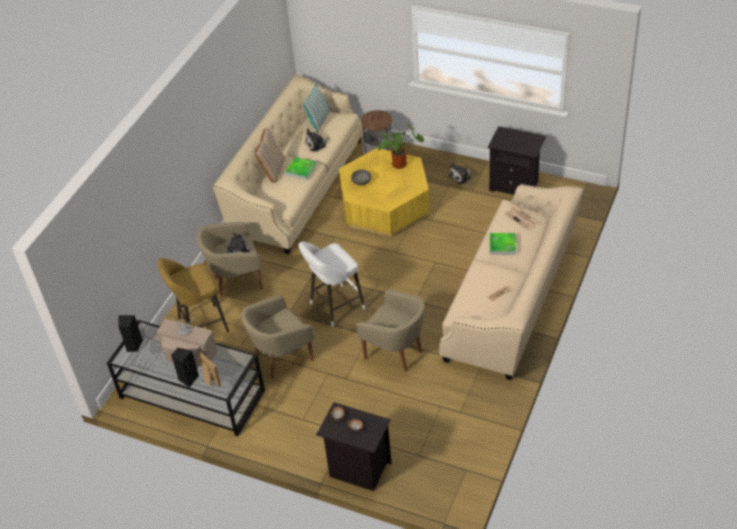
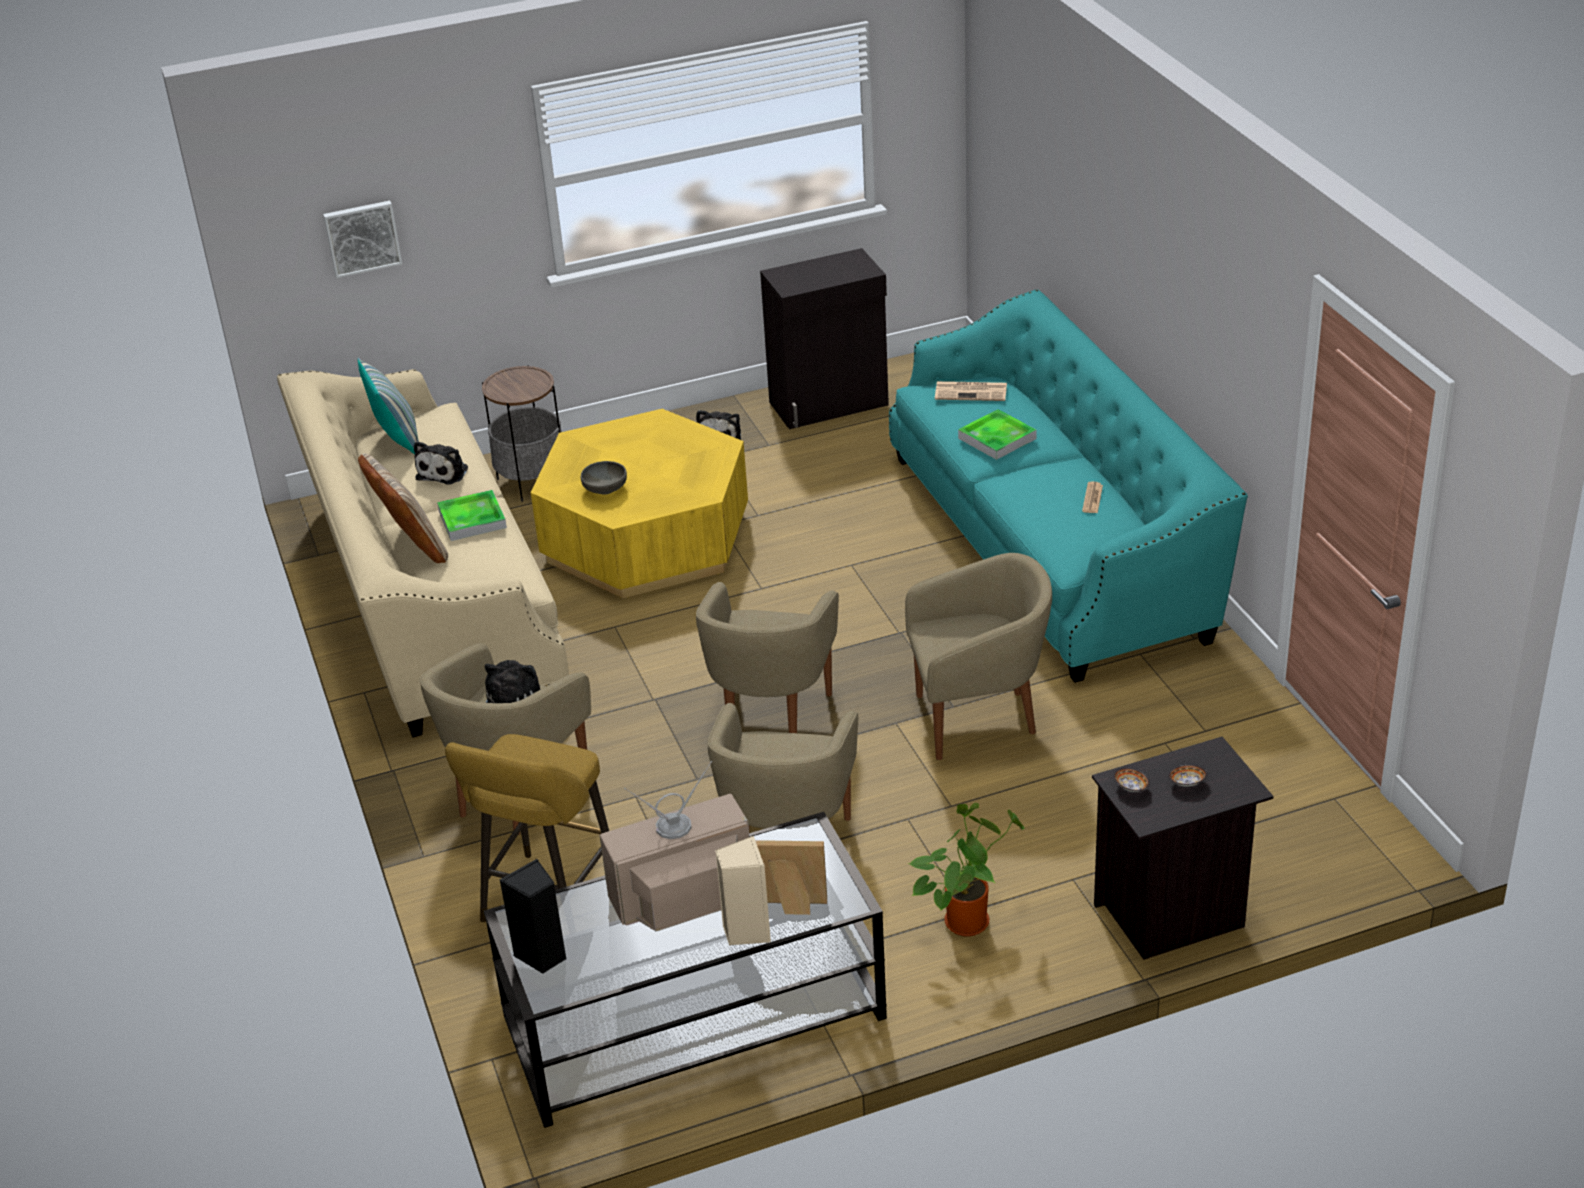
camera: 45 degrees left, 10 degrees down
(188, 379) = (746, 931): black speaker -> beige speaker
(334, 307) = (771, 721): white stool -> beige armchair
(337, 36) = (362, 237): none -> picture
(401, 163) = (639, 432): potted plant -> potted plant (967, 919)
(511, 300) = (1051, 545): beige sofa -> turquoise sofa
(515, 186) = (830, 404): black nightstand -> black cabinet

